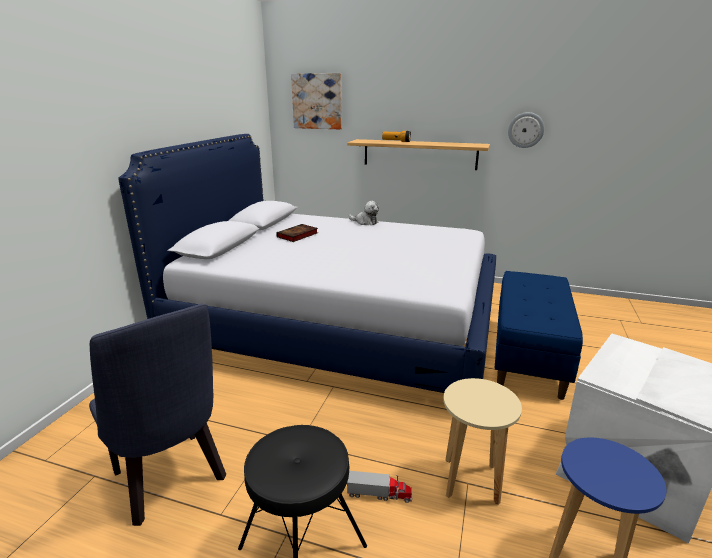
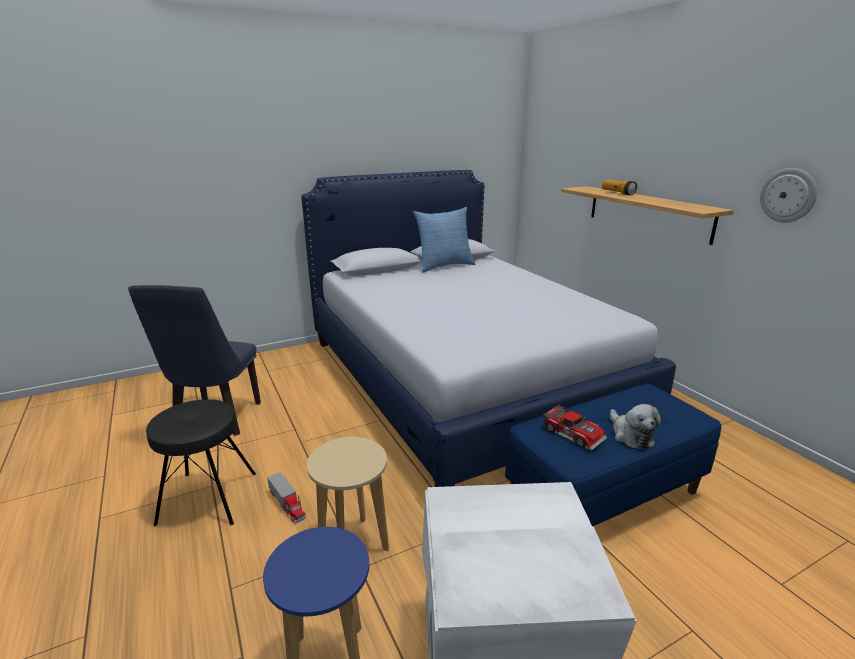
camera: 45 degrees right, 0 degrees up
(272, 229) = (444, 266): none -> pillow
(297, 235) = (449, 276): book -> none
(317, 101) = (559, 140): picture -> none
(365, 222) = (537, 280): plush toy -> plush toy (630, 435)
(533, 313) = (574, 433): none -> toy car

